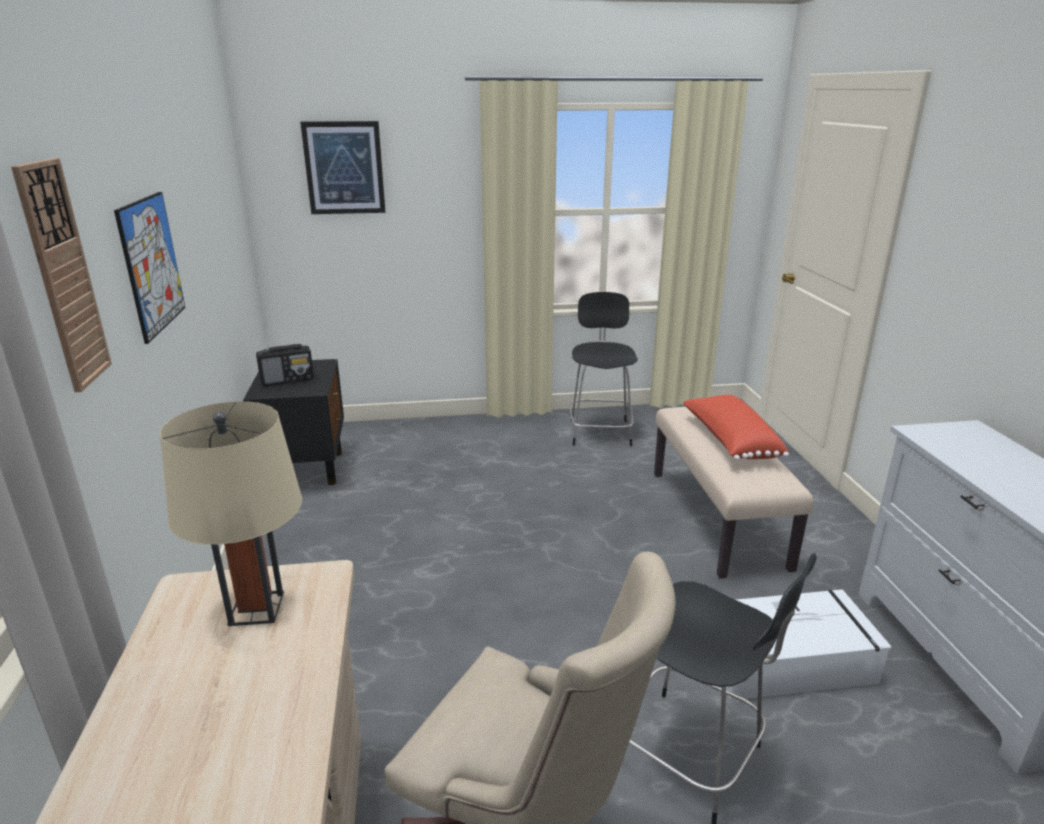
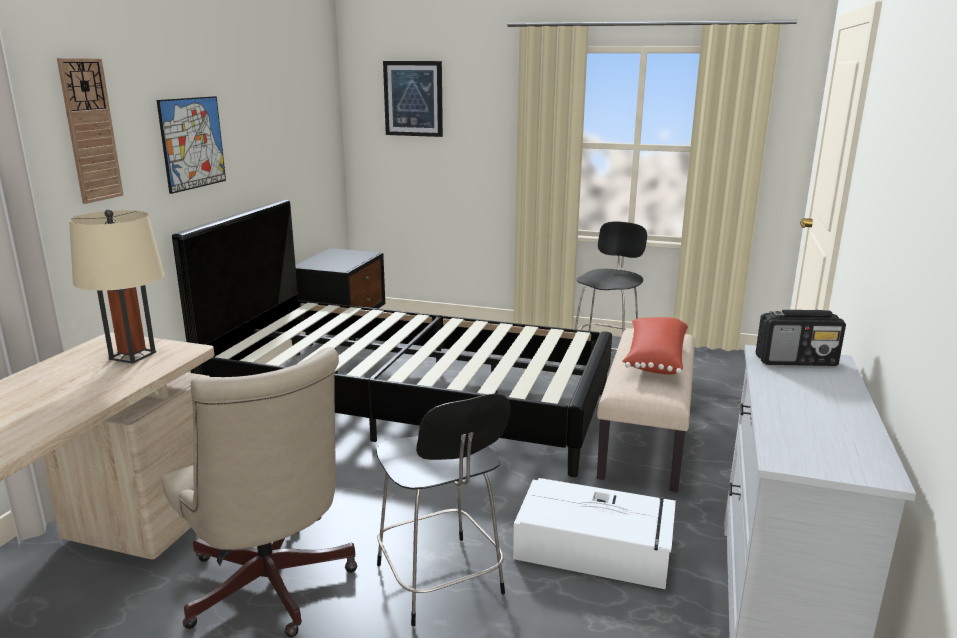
camera: 25 degrees right, 5 degrees down
(288, 380) = (332, 260): radio -> radio (796, 361)
(460, 538) = (410, 404): none -> black bed

